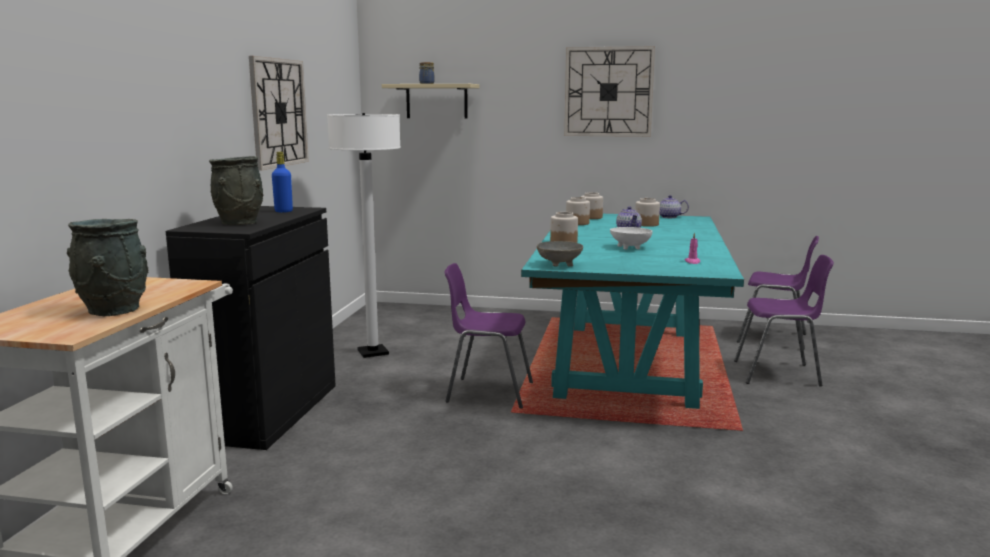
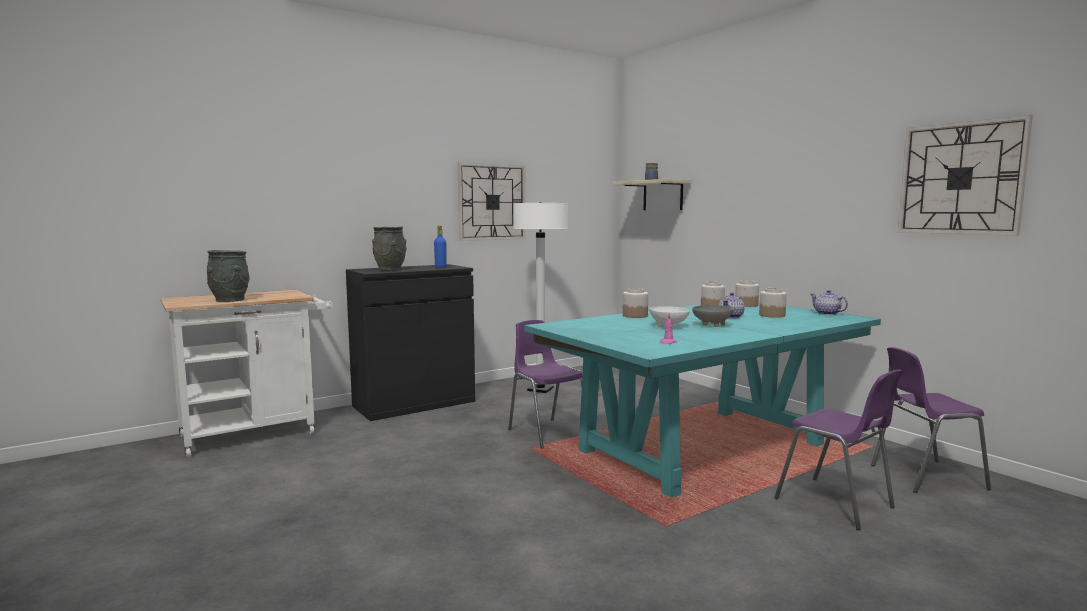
camera: 45 degrees right, 5 degrees down
(558, 265) = (559, 326): grey bowl -> grey bowl (711, 325)
(608, 92) = (792, 182): wall clock -> wall clock (960, 178)
(774, 338) = (924, 476): purple chair -> purple chair turned 105 degrees clockwise

